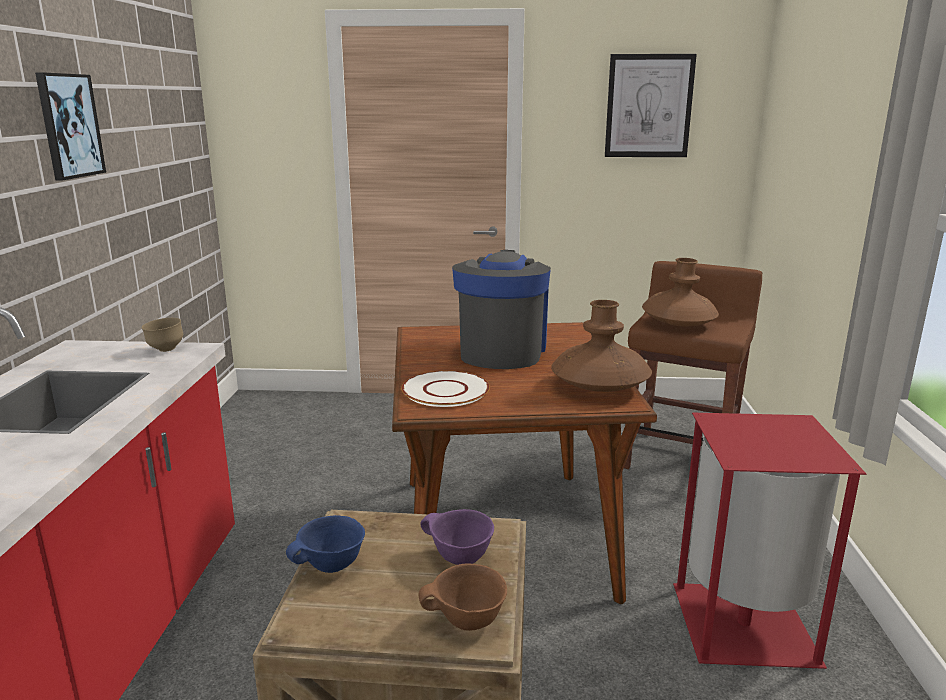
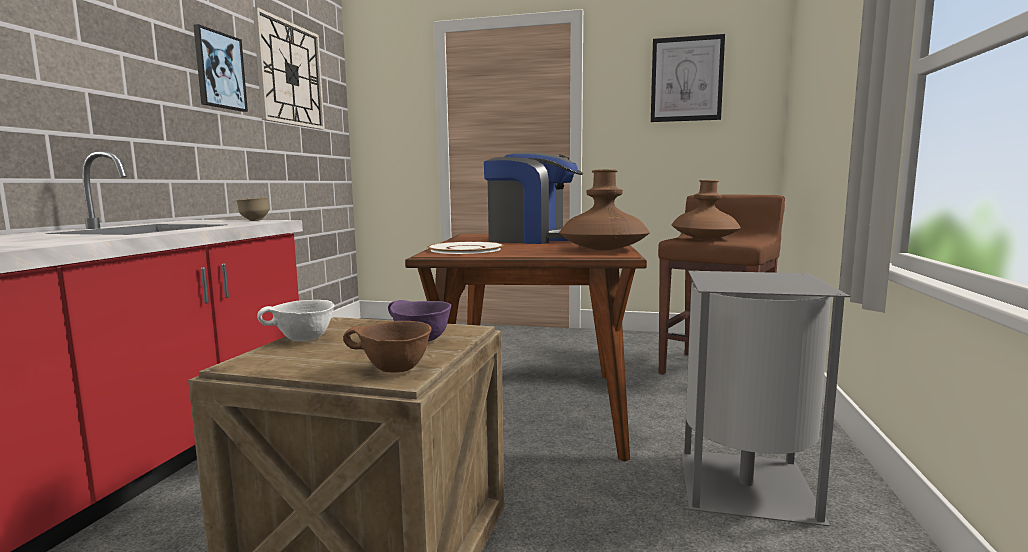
camera: 10 degrees right, 10 degrees down
(143, 100) = (290, 74): none -> wall clock
(331, 566) = (303, 340): blue bowl -> white bowl
(502, 350) = (532, 239): coffee machine -> coffee machine turned 90 degrees clockwise
(740, 622) = (743, 483): red trash can -> grey trash can

